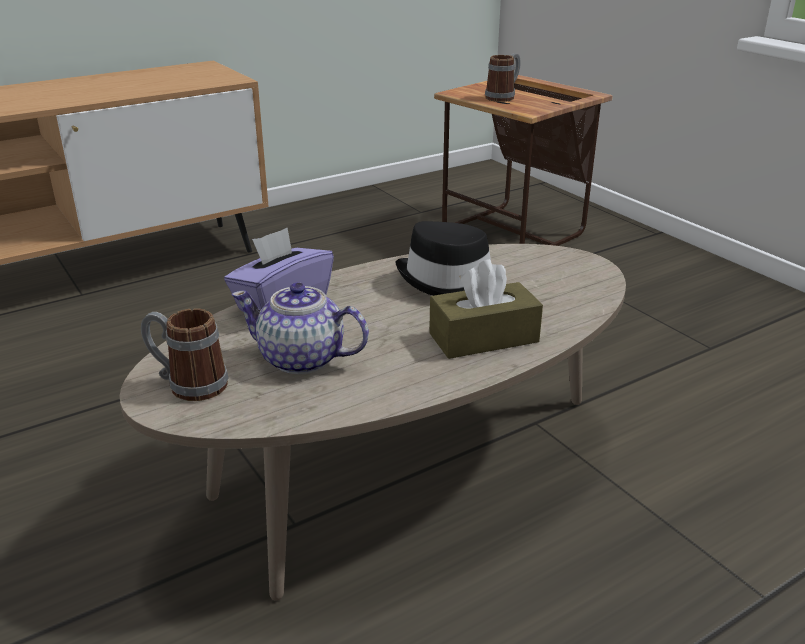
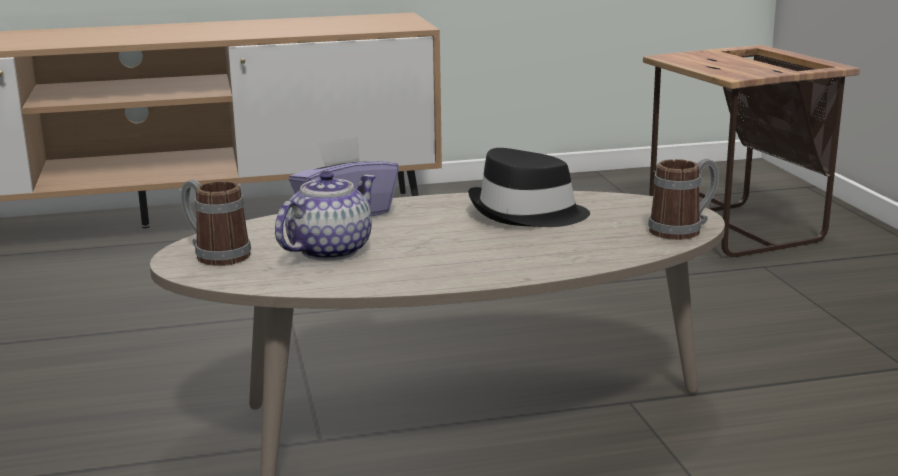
camera: 20 degrees right, 10 degrees down
(302, 359) = (328, 251): teapot -> teapot turned 90 degrees clockwise
(483, 338) = (516, 256): brown tissue box -> none
(503, 97) = (719, 63): mug -> mug (683, 230)

